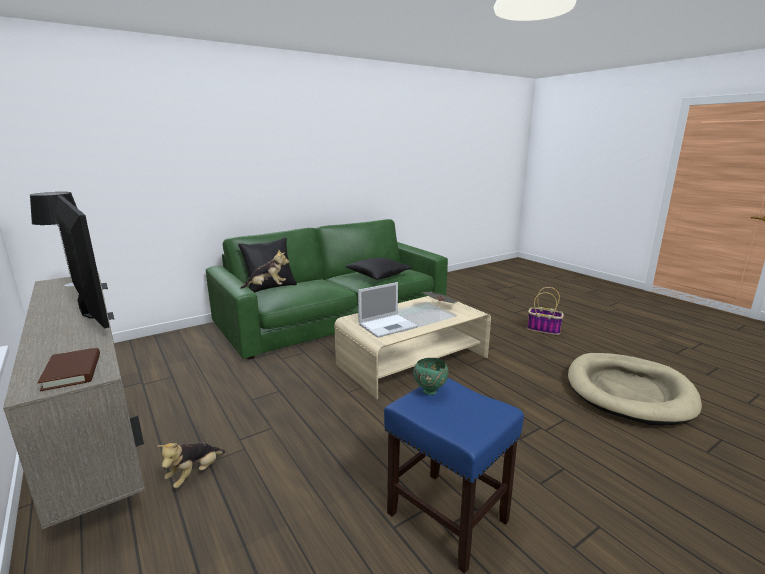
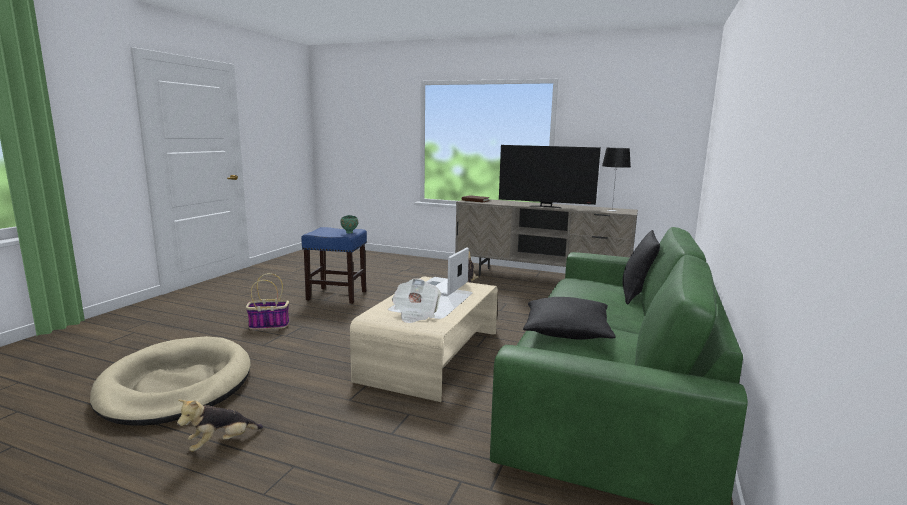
camera: 145 degrees right, 5 degrees down
(267, 287) = (572, 257): plush toy -> plush toy (221, 443)
(544, 329) = (264, 472): basket -> basket (268, 325)

